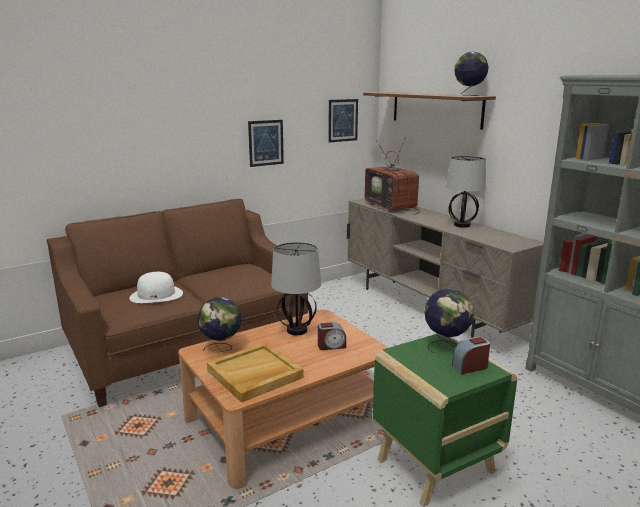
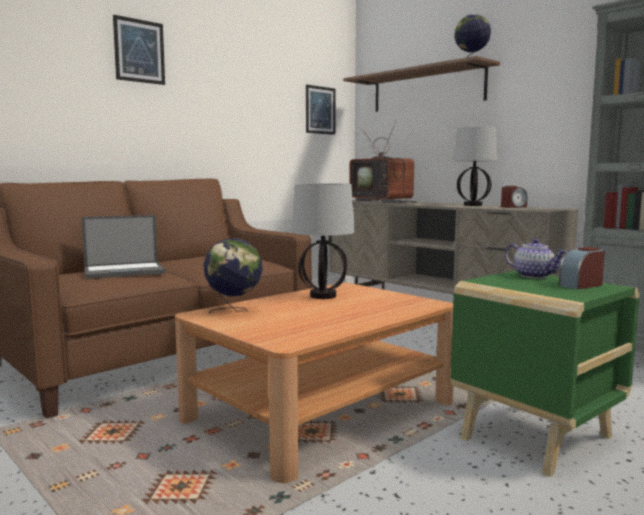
camera: 10 degrees left, 10 degrees down
(156, 295) = (125, 271): white hat -> laptop
(254, 374) = (294, 326): beige tray -> none
(266, 143) = (239, 123): picture -> picture (139, 51)
(331, 346) = (376, 303): alarm clock -> alarm clock (513, 207)
(446, 346) = (534, 276): globe -> teapot

